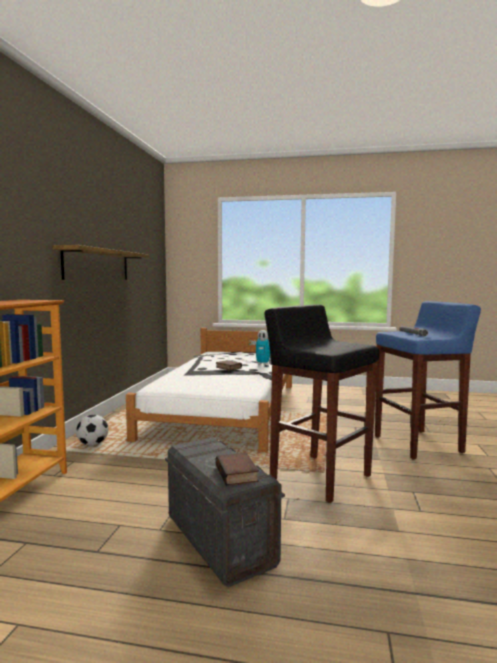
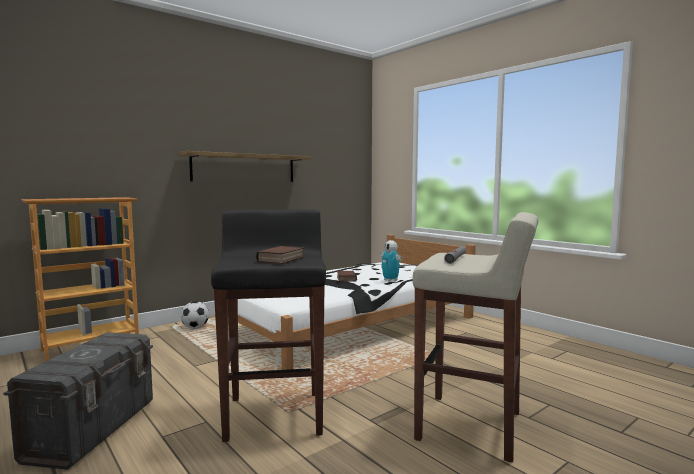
camera: 40 degrees right, 0 degrees up
(238, 474) = (62, 366): book -> book (281, 260)
(419, 444) = (471, 426): blue stool -> beige stool

